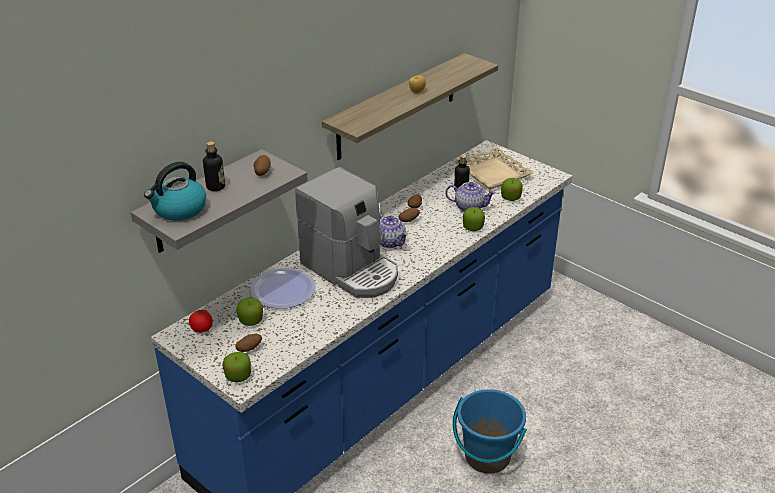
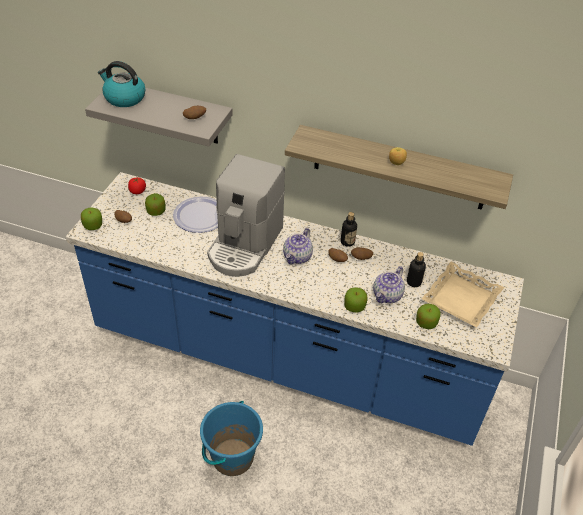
camera: 65 degrees right, 10 degrees up
(216, 187) = (163, 104): bottle -> bottle (347, 242)
(469, 207) = (387, 296): teapot -> teapot turned 45 degrees clockwise

